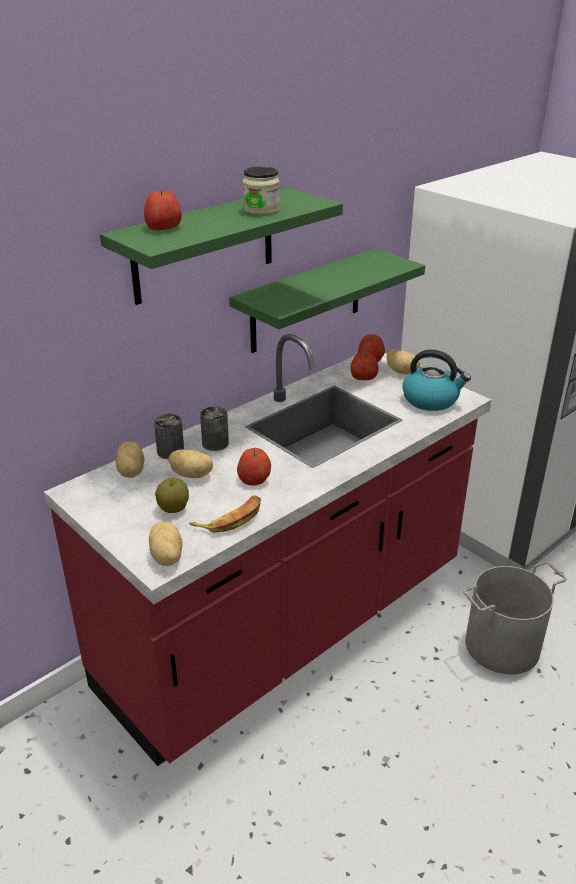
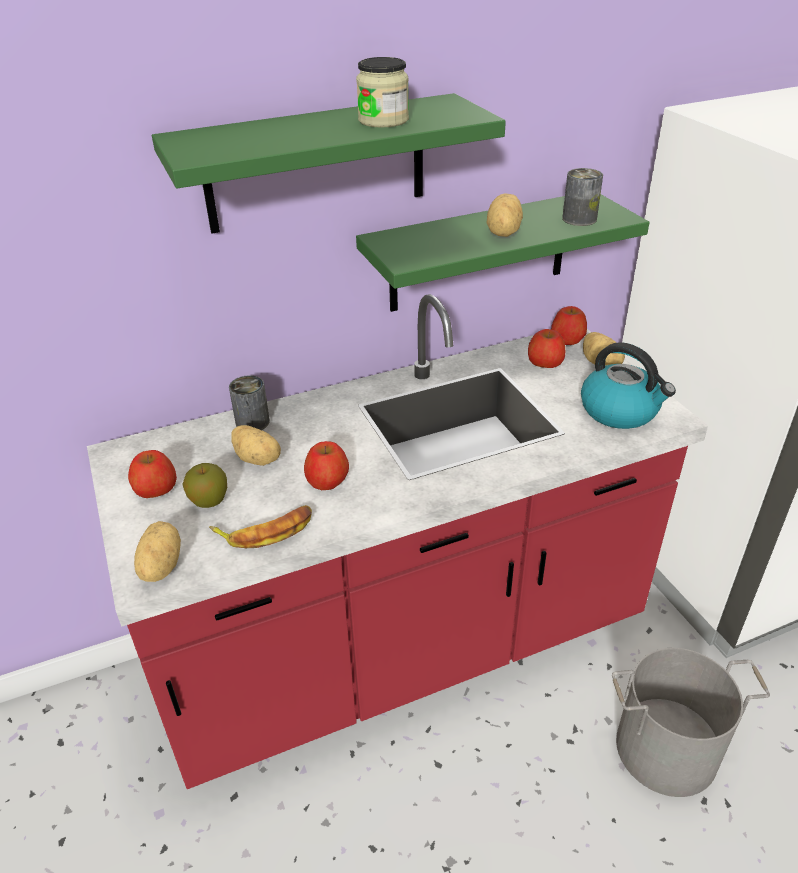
camera: 20 degrees right, 5 degrees up
(130, 472) = (191, 440): potato -> potato (501, 233)
(163, 227) = (234, 133): apple -> apple (155, 489)
(215, 443) = (310, 421): can -> can (579, 219)

